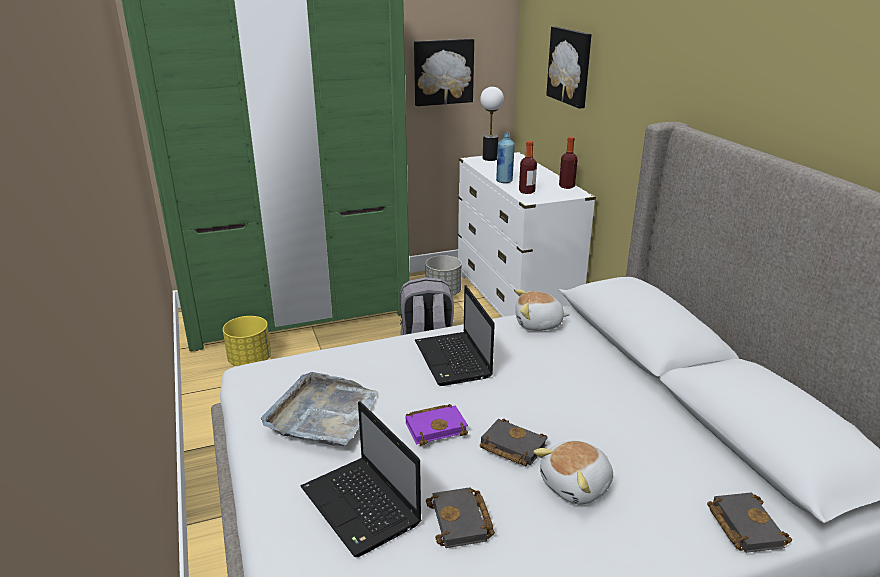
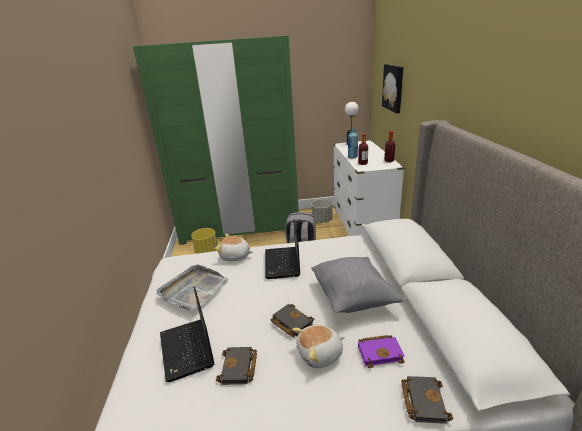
camera: 15 degrees right, 0 degrees up
(437, 427) = (253, 304): purple book -> purple book (380, 352)
(443, 72) = (325, 94): picture -> none
(538, 324) = (344, 245): plush toy -> plush toy (235, 256)
(588, 402) = (353, 298): none -> grey pillow

